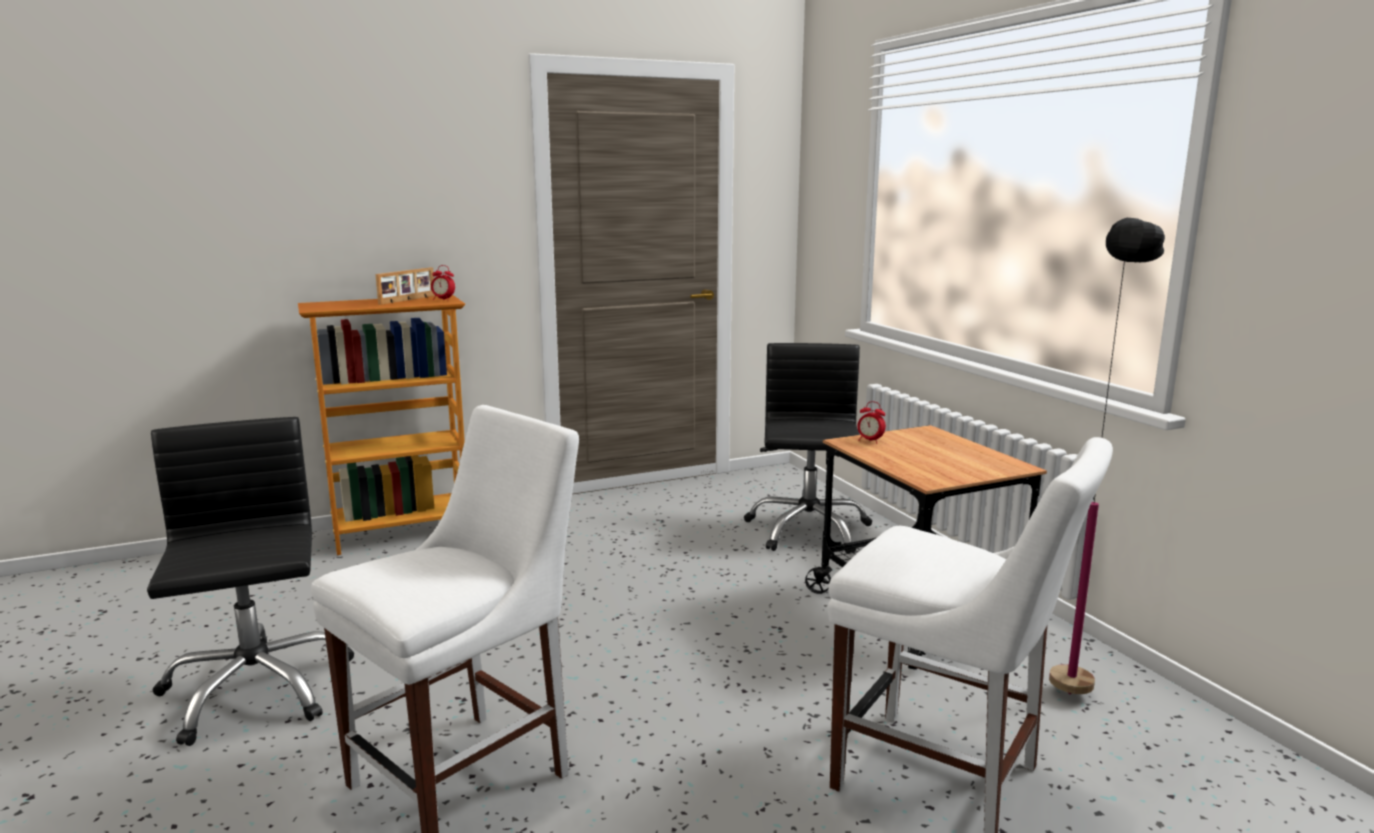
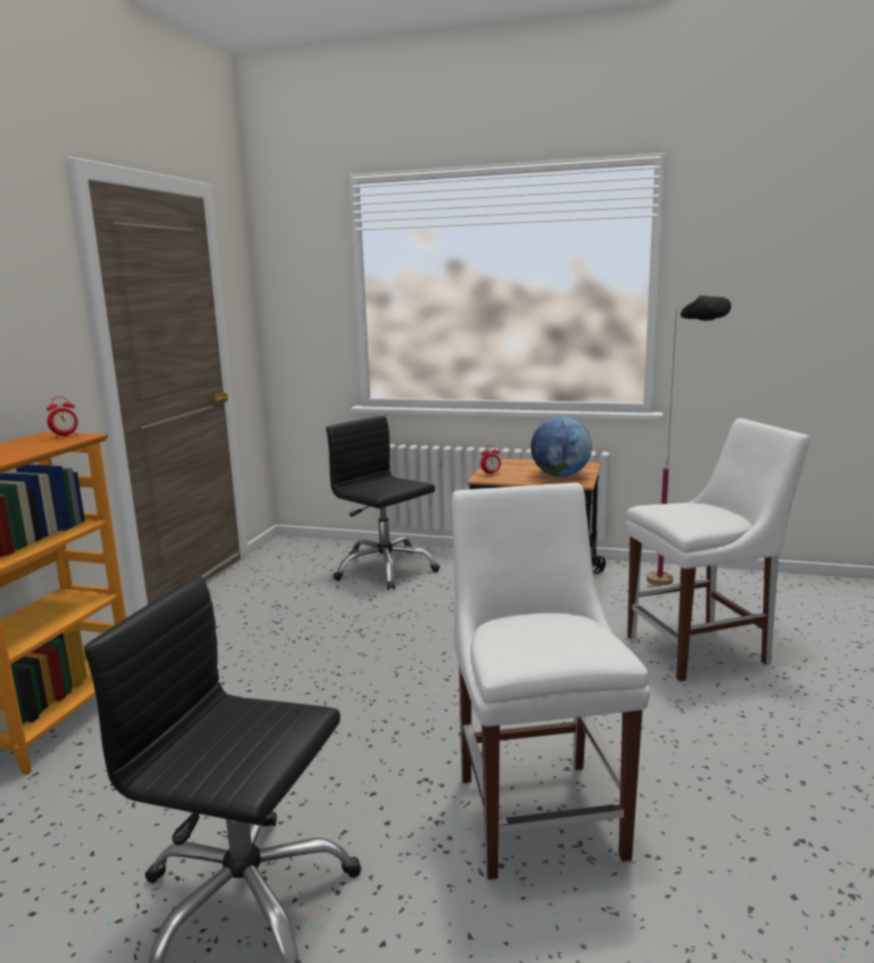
camera: 50 degrees left, 0 degrees up
(408, 300) = (24, 444): picture frame -> none
(937, 466) = (560, 475): none -> globe

